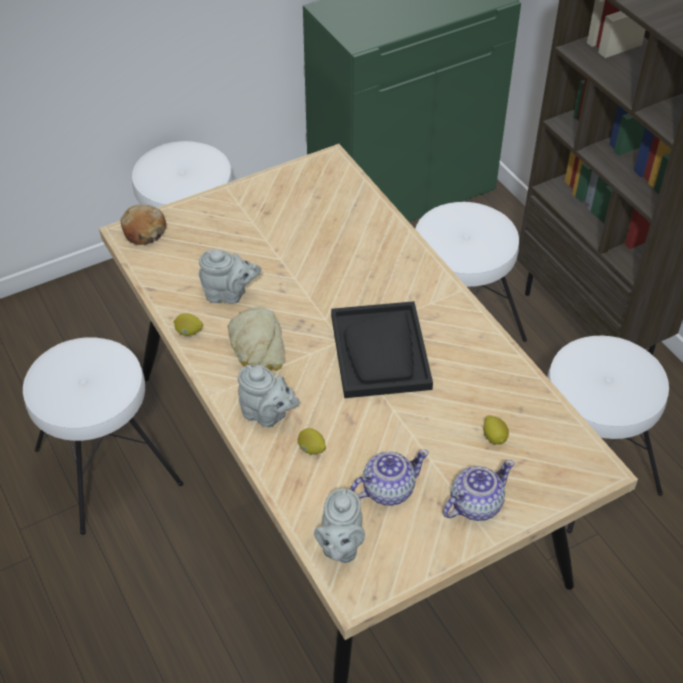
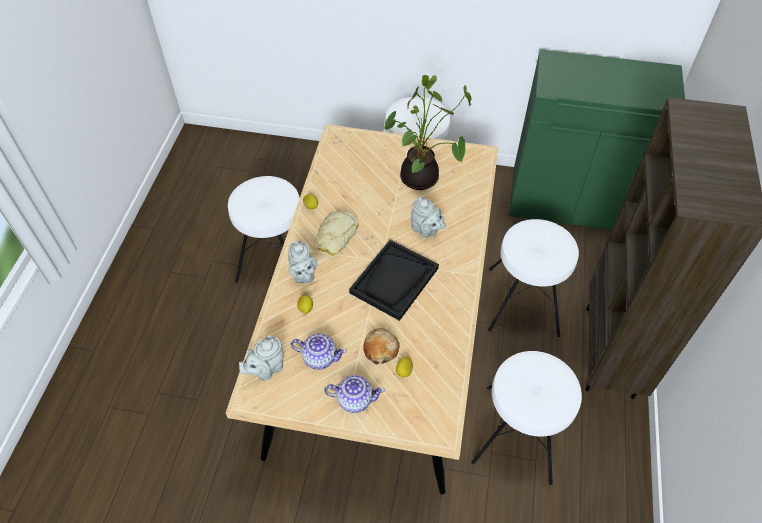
camera: 40 degrees right, 5 degrees up
(144, 231) = (344, 138): bread -> bread (381, 349)
(229, 294) = (350, 198): grey teapot -> grey teapot (426, 230)
(292, 224) = (422, 179): none -> potted plant

